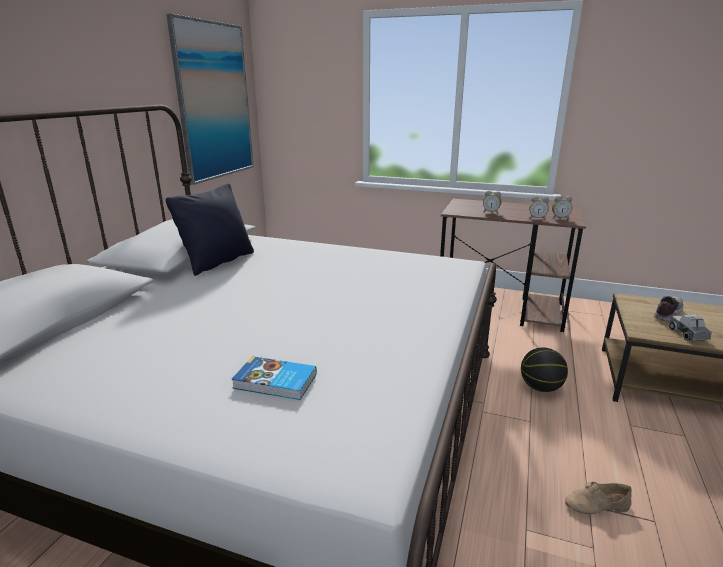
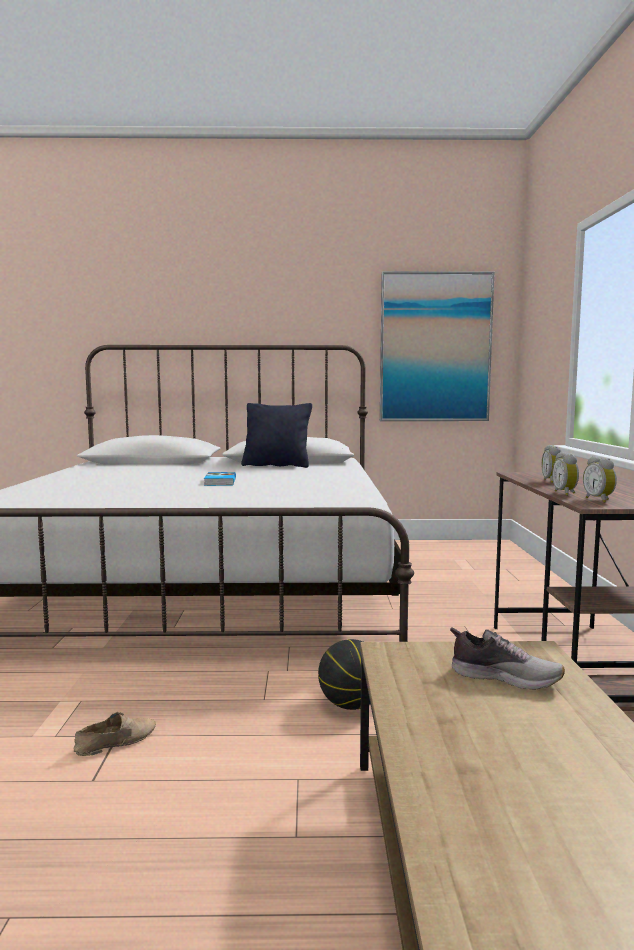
camera: 70 degrees right, 15 degrees down
(275, 382) = (80, 487): book -> book (219, 482)
(597, 506) = (116, 741): beige shoe -> beige shoe turned 75 degrees clockwise
(688, 334) = (416, 687): toy truck -> none

